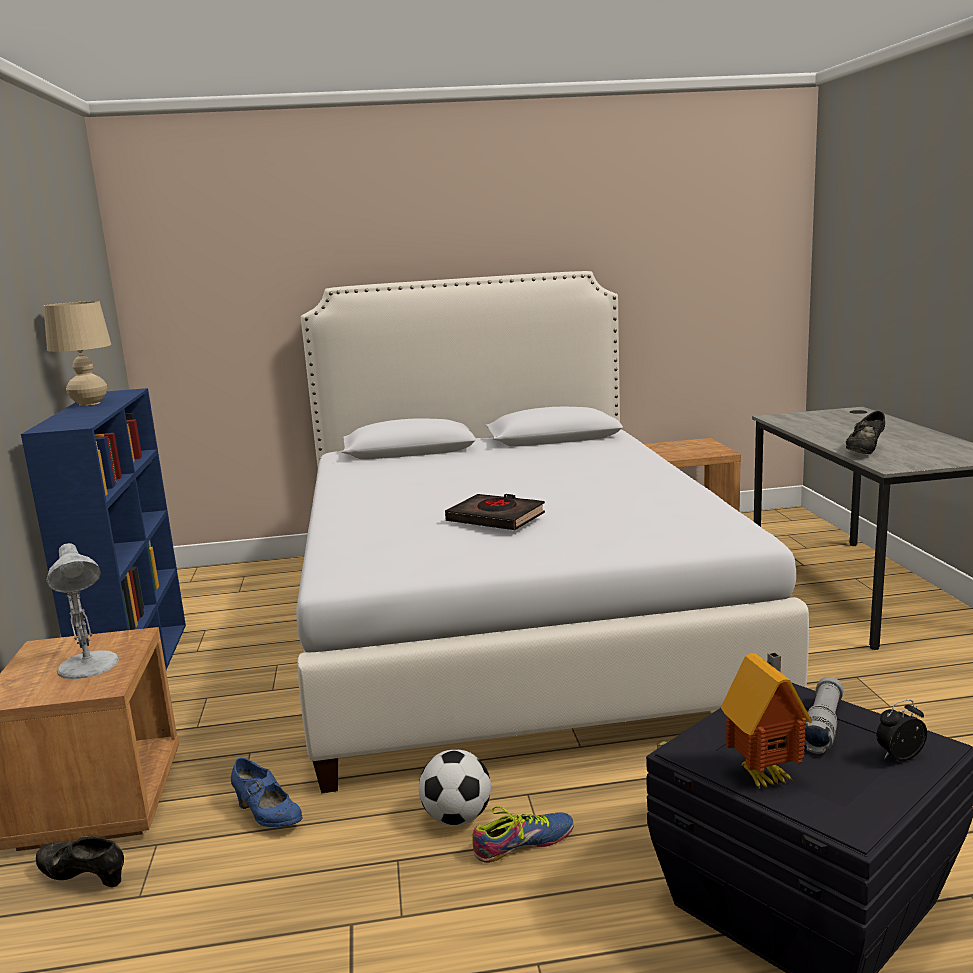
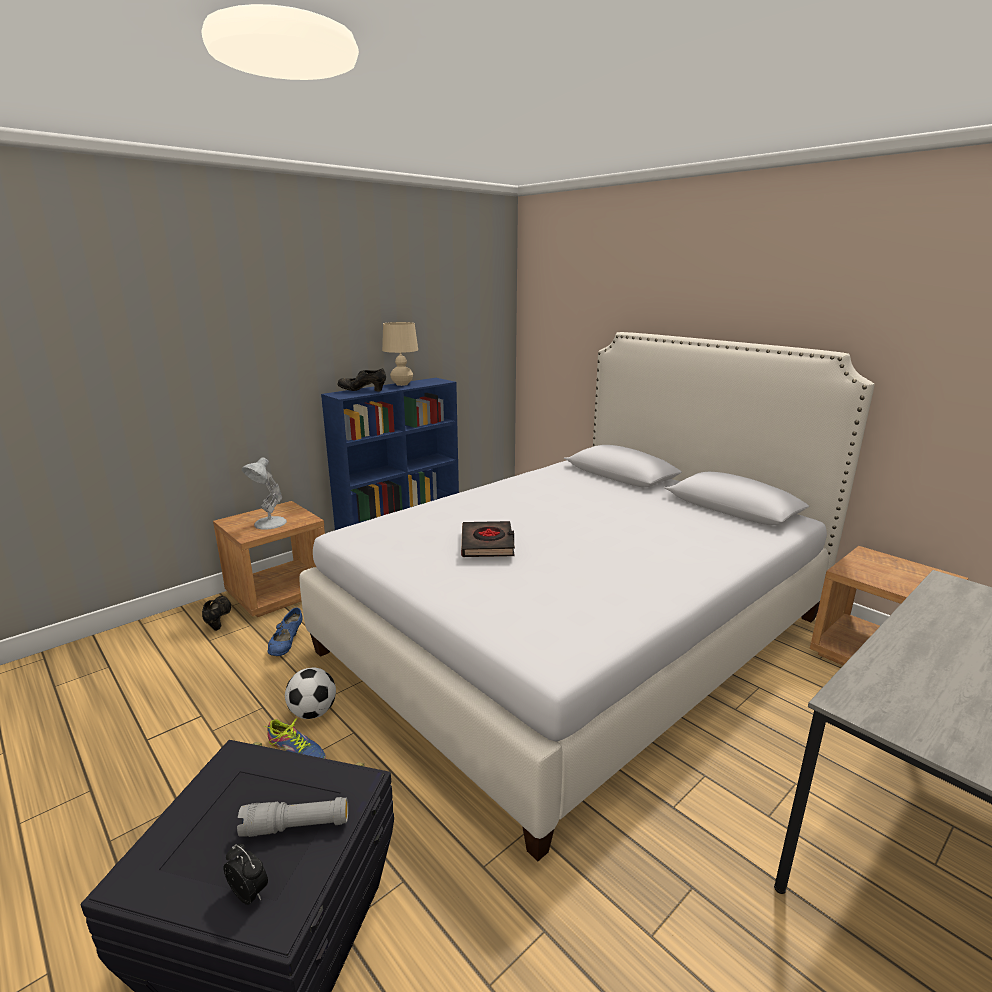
camera: 55 degrees right, 5 degrees up
(766, 775) = (202, 809): toy house -> none
(865, 452) = (890, 671): black shoe -> black shoe (362, 391)

